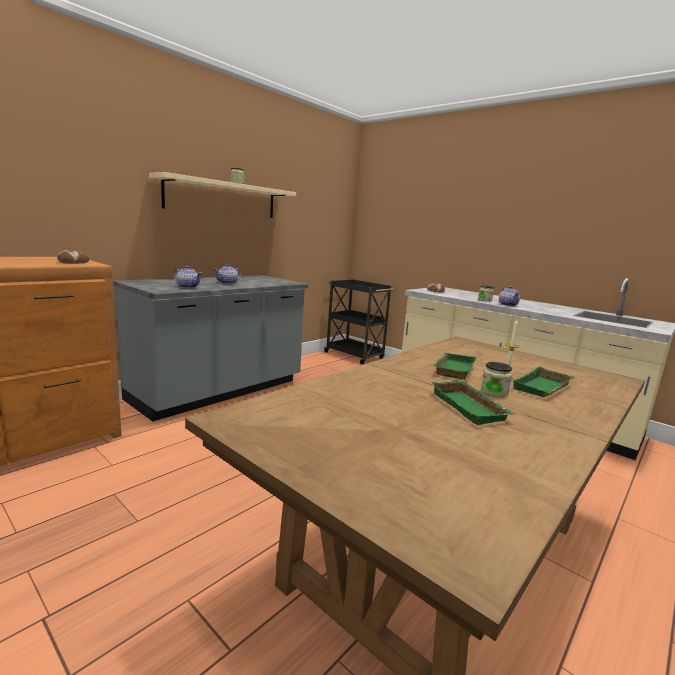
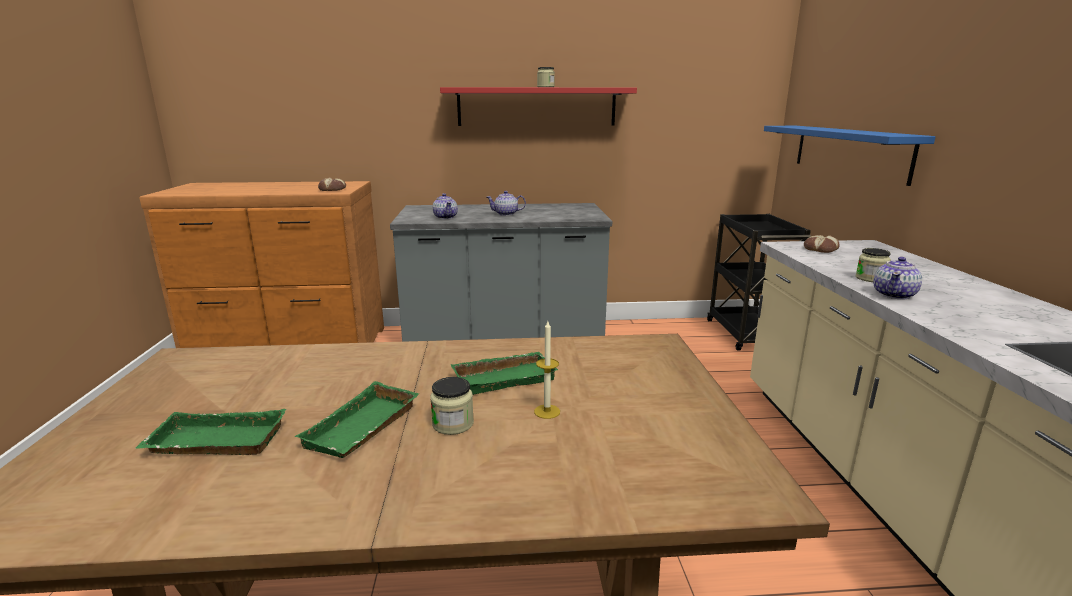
camera: 45 degrees right, 5 degrees up
(222, 198) = (537, 107): beige shelf -> red shelf
(412, 240) = (849, 151): none -> blue shelf
(543, 388) = (543, 447): green tray -> green tray (214, 443)

